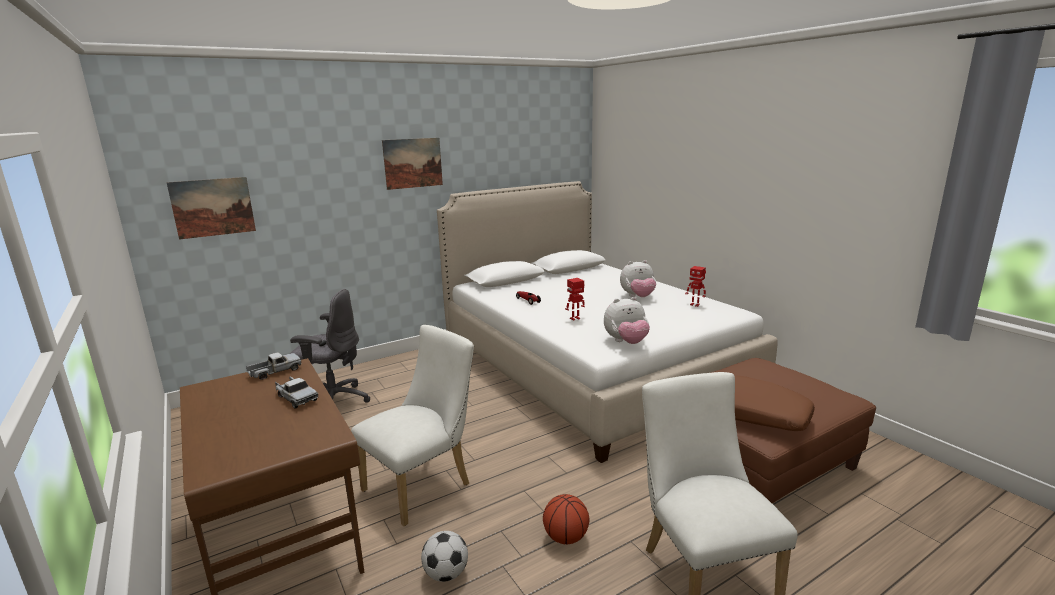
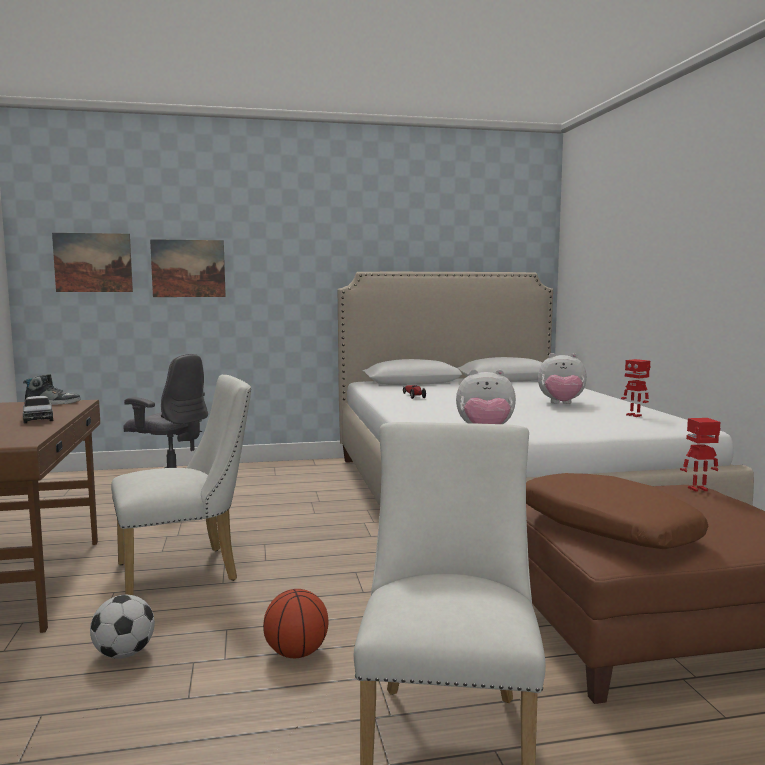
camera: 20 degrees right, 10 degrees down
(275, 372) = (53, 403): toy truck -> shoe
(413, 163) = (315, 234): picture -> picture (188, 268)
(575, 318) = (448, 411): toy robot -> toy robot (698, 489)

